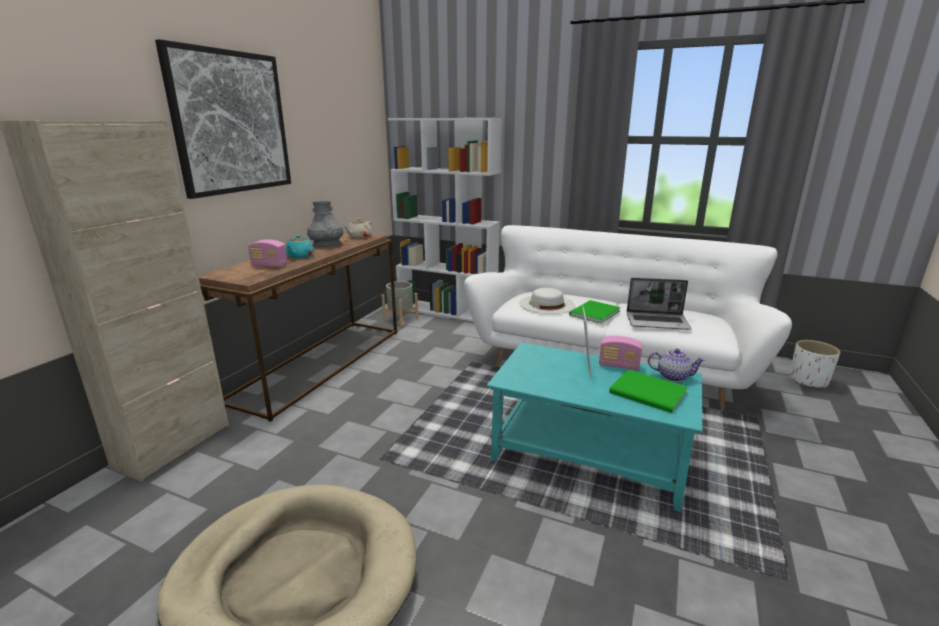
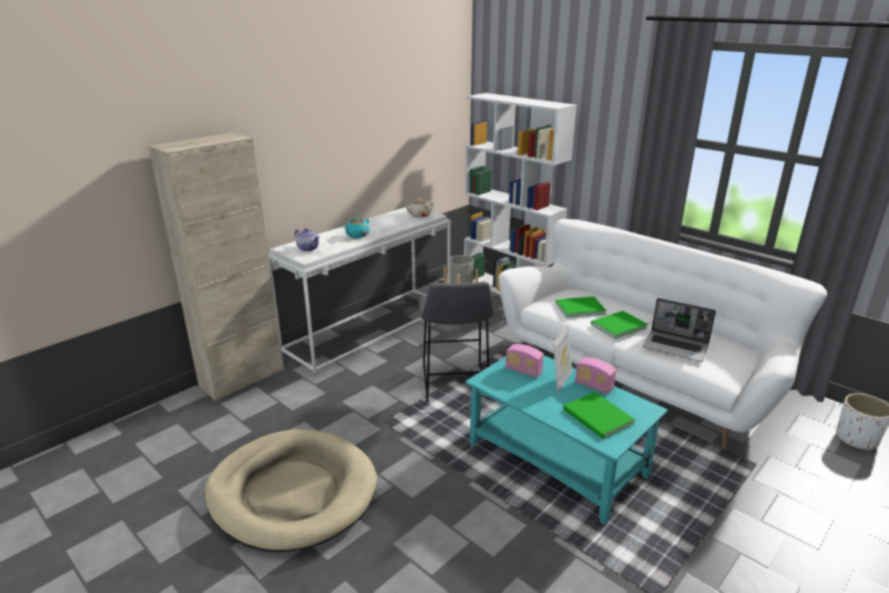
camera: 20 degrees right, 5 degrees up
(231, 123) = (311, 120): picture -> none
(269, 265) = (328, 243): radio -> radio (523, 371)
(319, 363) = (370, 326): brown console table -> white console table
(327, 245) = (386, 223): grey vase -> none
(440, 403) = (454, 384): none -> grey stool
(547, 304) = (578, 308): white hat -> green book
(672, 376) = (635, 406): teapot -> teapot (308, 248)

